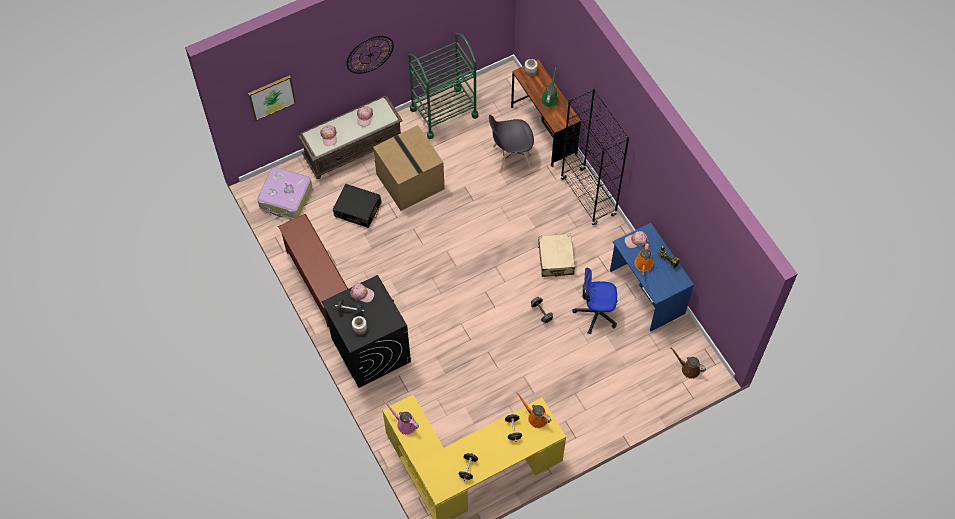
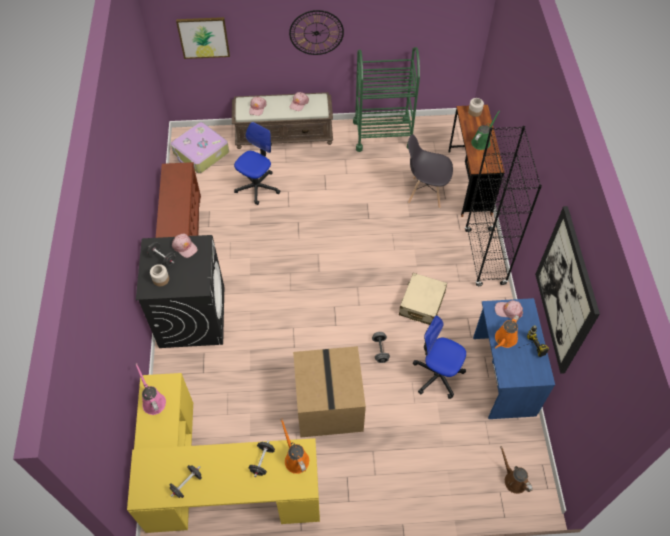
camera: 25 degrees right, 5 degrees down
(358, 210) = (257, 187): black suitcase -> office chair
(411, 181) = (320, 181): cardboard box -> cardboard box (330, 405)
(679, 214) = (566, 291): none -> picture

